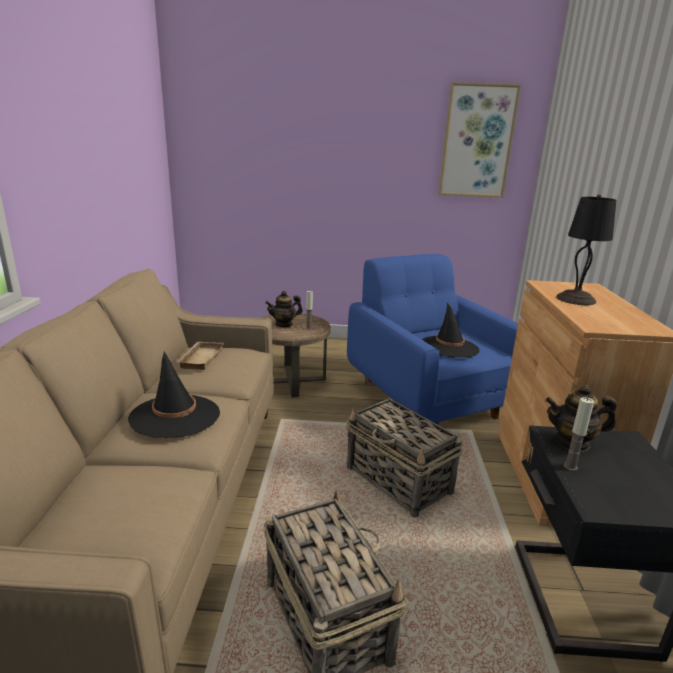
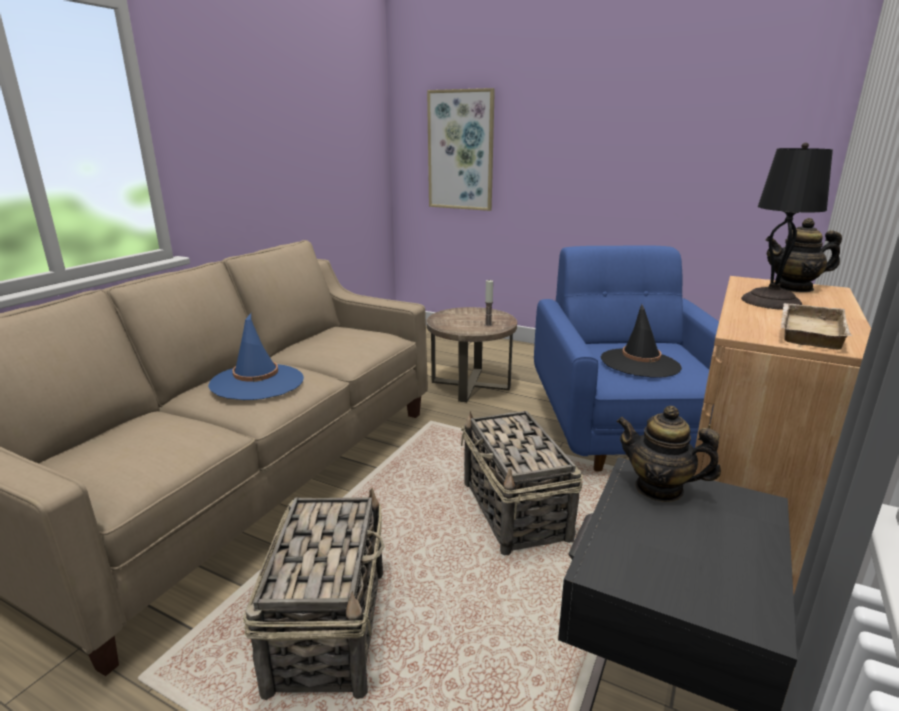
camera: 25 degrees right, 0 degrees up
(175, 416) = (257, 382): black hat -> blue hat
(200, 358) = (332, 336): beige tray -> beige tray (807, 331)
(284, 324) = (464, 318): teapot -> teapot (794, 288)
(477, 142) = (753, 98): picture -> picture (461, 151)
(570, 466) = (620, 514): candle -> none

